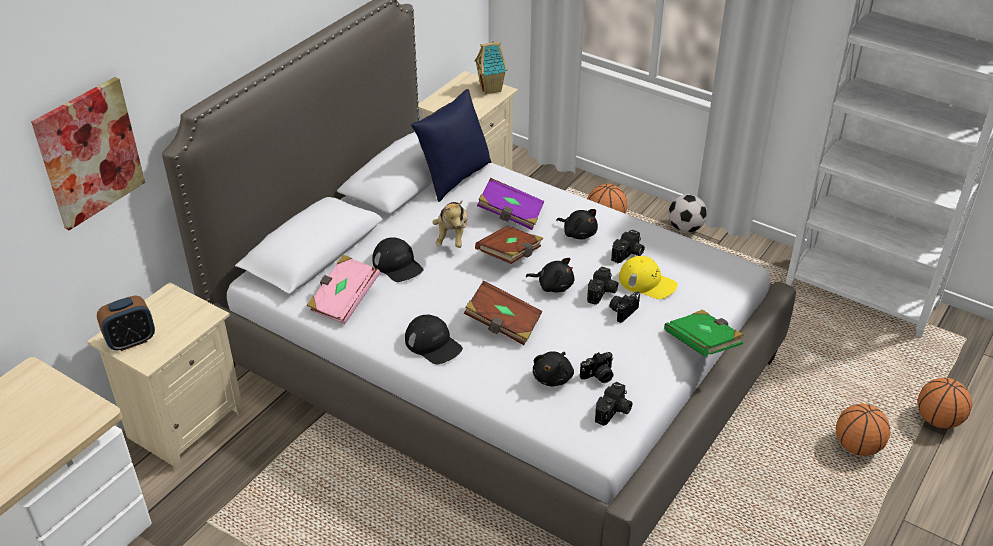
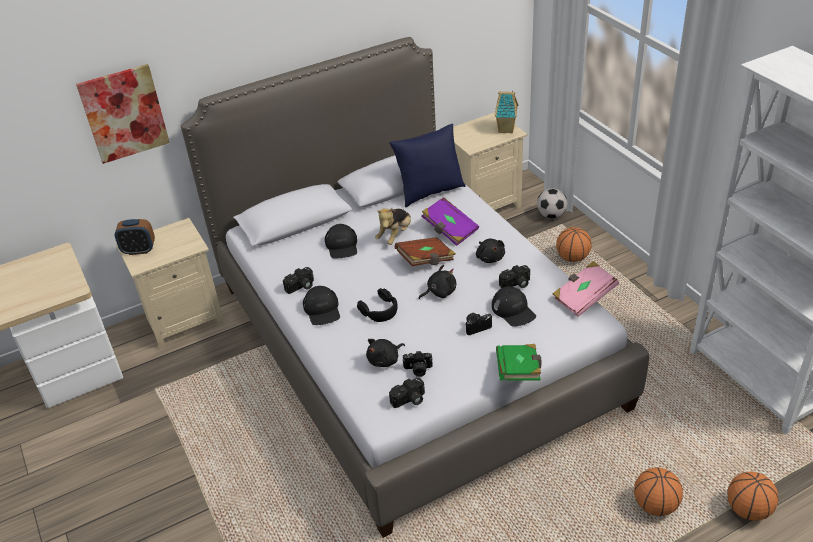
camera: 30 degrees right, 0 degrees up
(344, 300) = (288, 261): pink book -> pink book (583, 297)
(503, 324) = (380, 310): brown book -> black headphones
(553, 285) = (439, 292): black plush toy -> black plush toy turned 75 degrees counterclockwise
(602, 293) = (472, 308): camera -> camera (301, 287)
(647, 282) = (513, 310): yellow cap -> black cap
(685, 228) = (635, 281): football -> football (551, 215)

